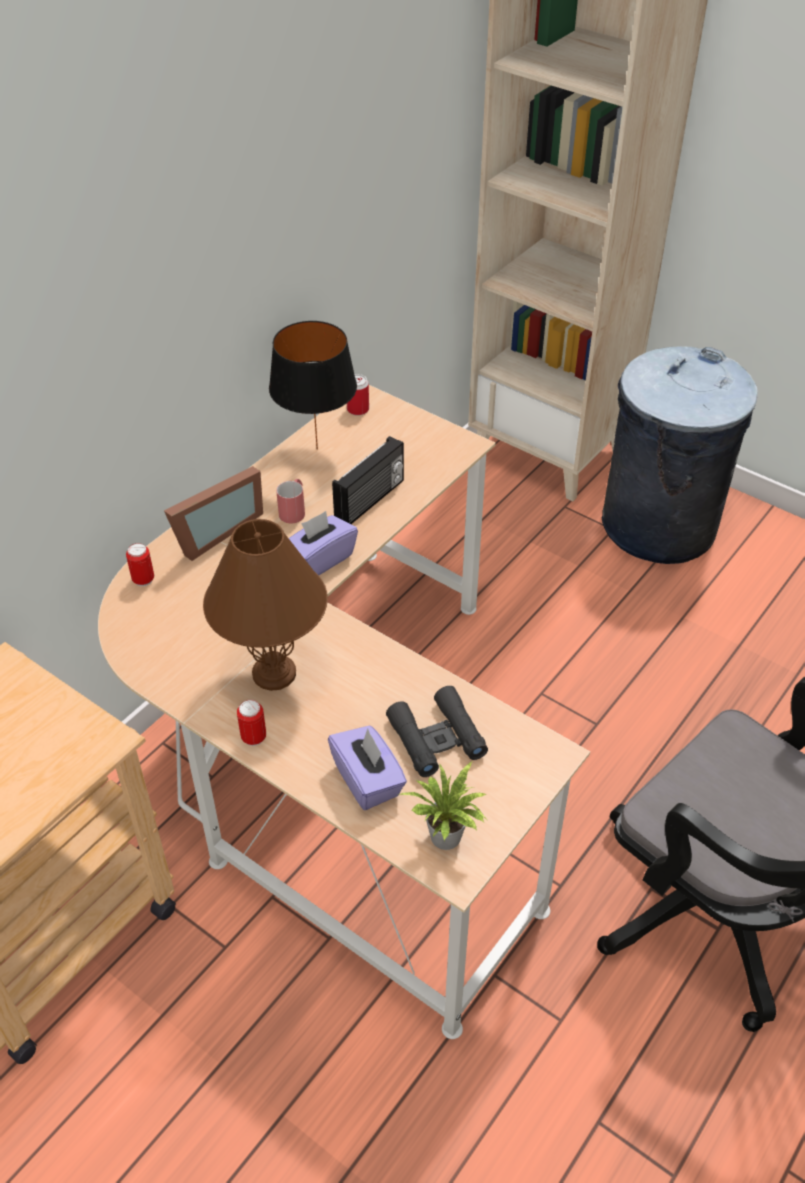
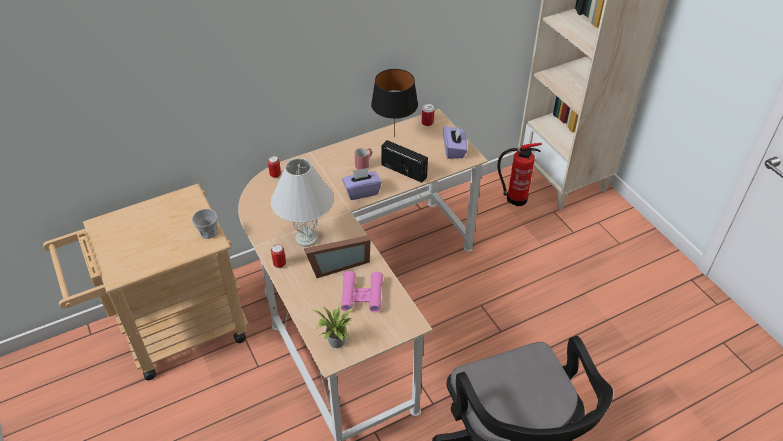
camera: 25 degrees right, 0 degrees up
(85, 727) = (208, 232): none -> cup
(213, 532) = (320, 162): picture frame -> picture frame (337, 264)
(273, 674) = (306, 238): brown table lamp -> white table lamp
(368, 780) = (318, 302): purple tissue box -> purple tissue box (454, 150)
(371, 500) = (404, 170): radio -> radio turned 120 degrees counterclockwise
(436, 738) = (362, 295): black binoculars -> pink binoculars
(494, 505) = (514, 198): none -> fire extinguisher
(657, 525) = (601, 238): grey trash can -> none

